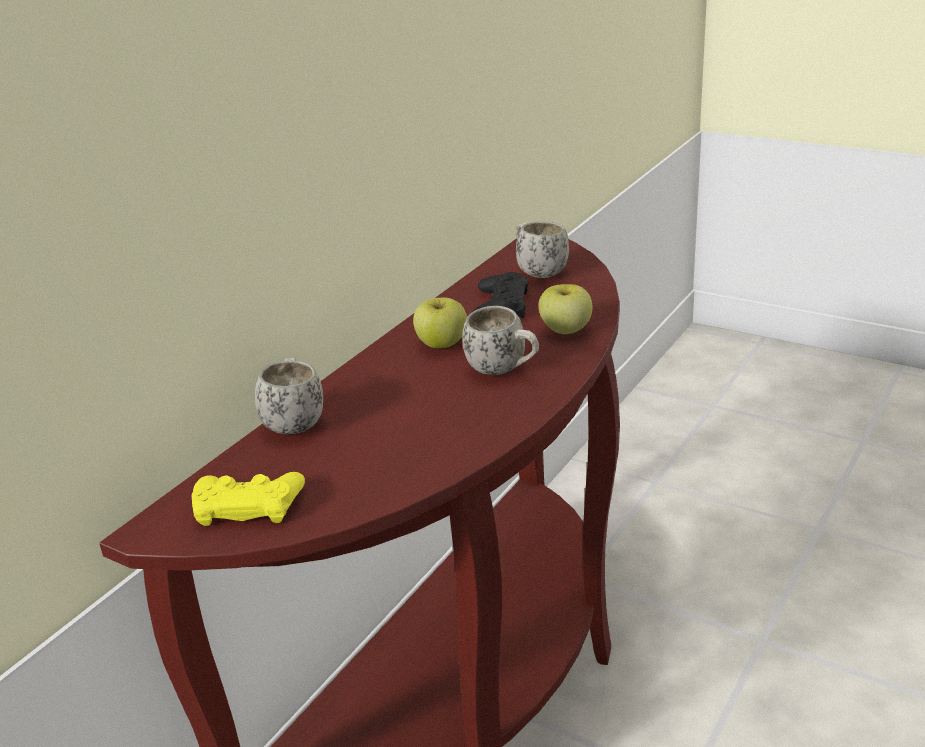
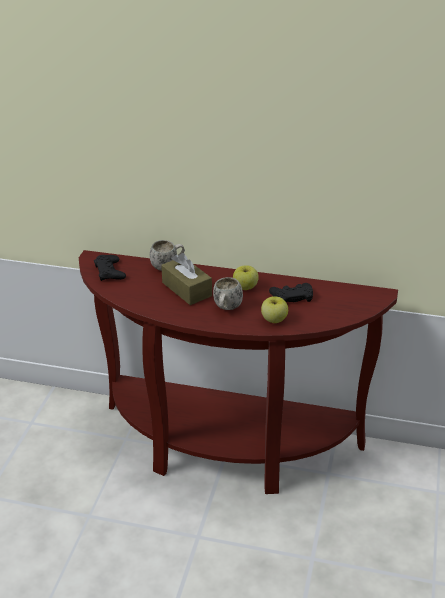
camera: 70 degrees right, 5 degrees up
(248, 505) = (110, 271): yellow game controller -> black game controller
(404, 407) = (186, 289): none -> brown tissue box
(537, 271) = (338, 300): white mug -> none

